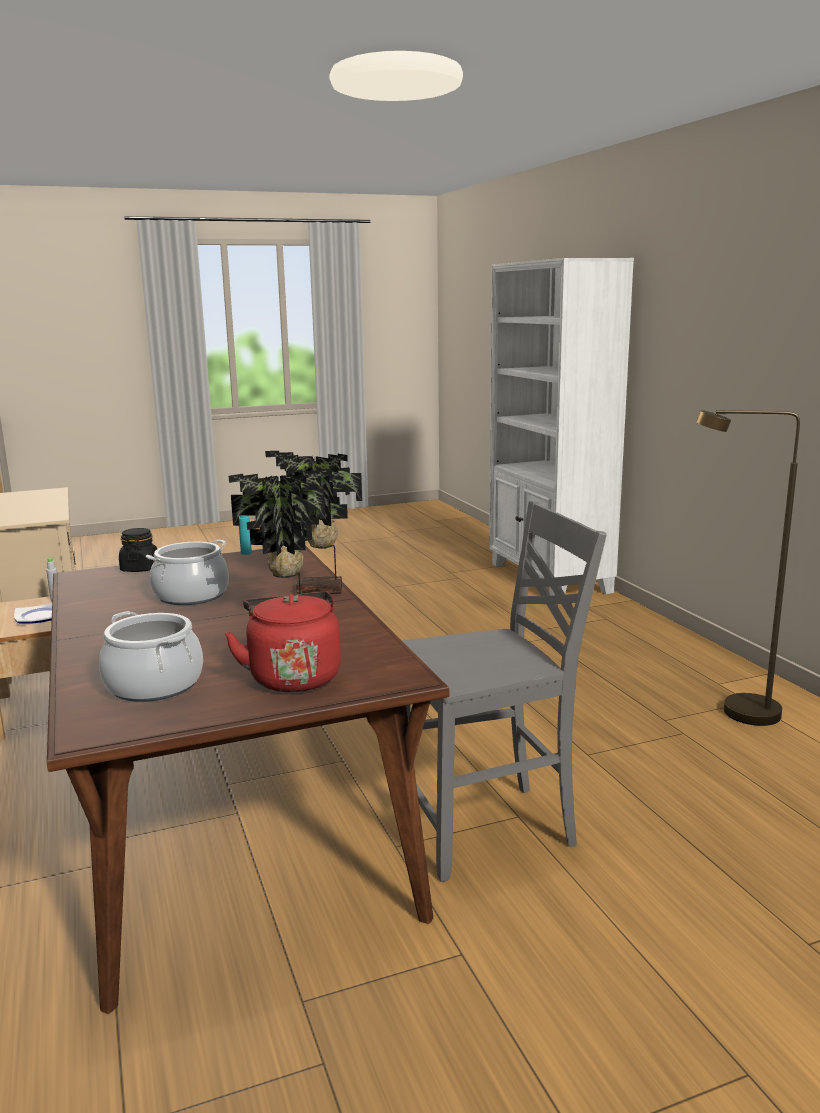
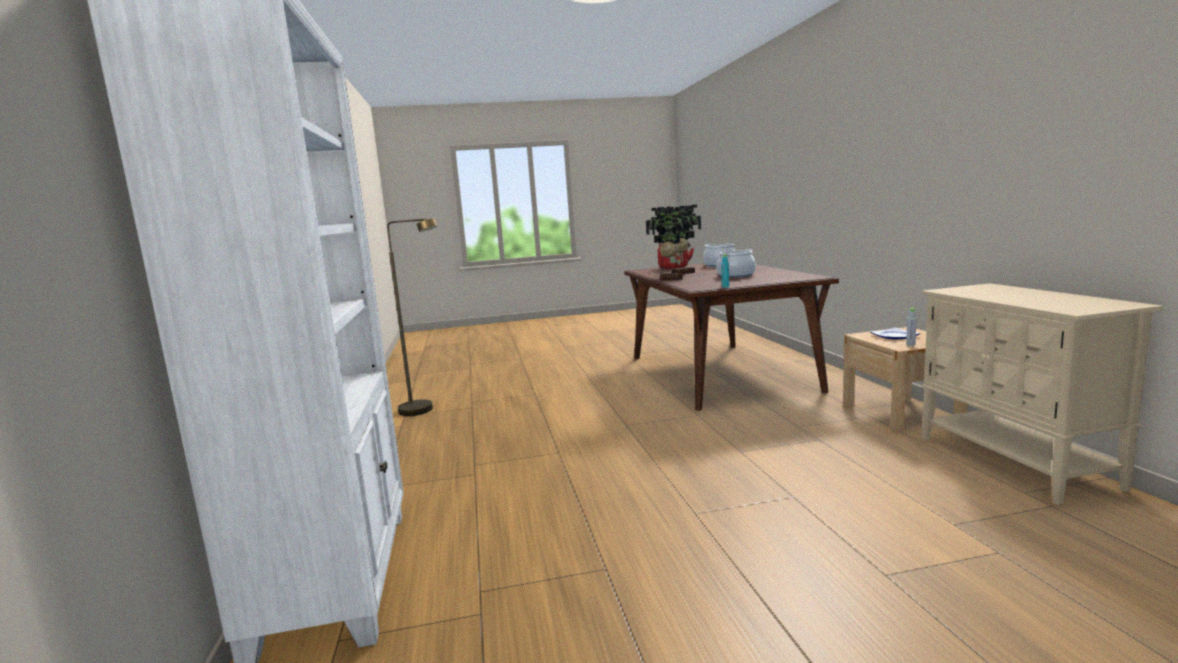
camera: 170 degrees left, 5 degrees down
(140, 568) = (784, 280): black jar -> none
(489, 829) = (603, 374): grey chair -> none

